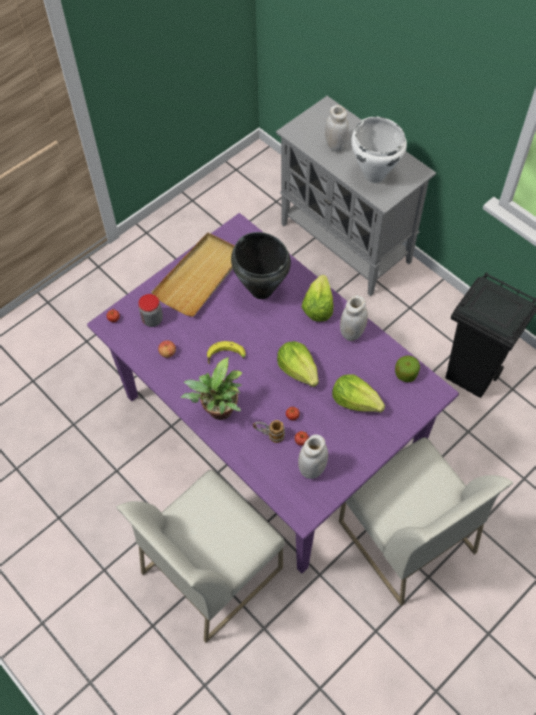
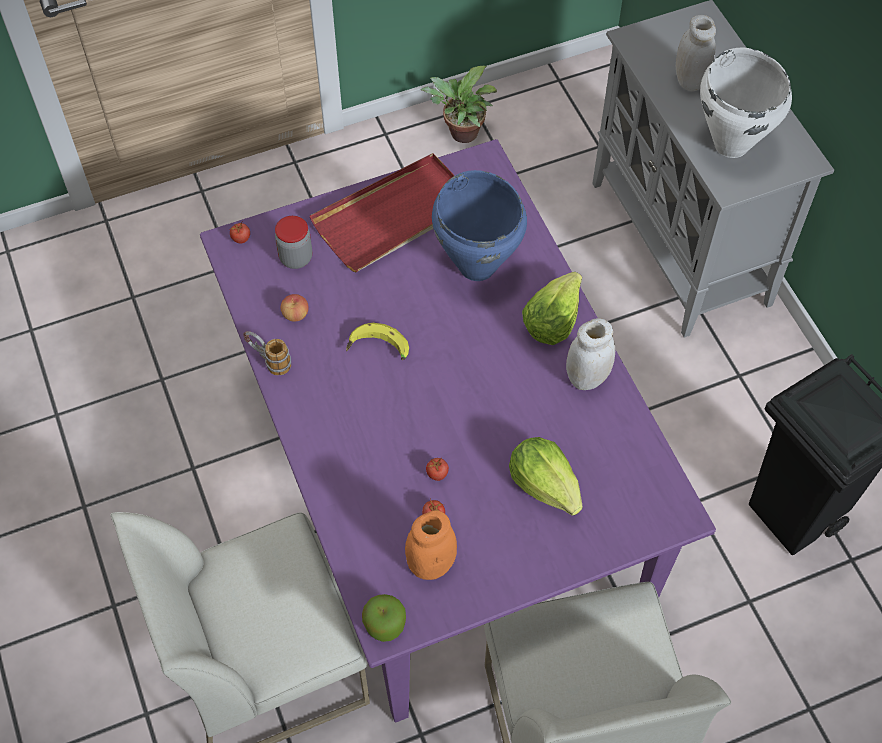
camera: 20 degrees right, 0 degrees up
(200, 276) = (395, 216): beige tray -> red tray
(218, 412) = (329, 428): potted plant -> potted plant (460, 134)
(261, 289) = (477, 265): black cooking pot -> blue cooking pot
(269, 435) = (389, 490): mug -> mug (269, 361)
(298, 370) = (478, 407): lettuce -> none
(312, 468) = (431, 564): white jar -> orange jar
(405, 374) = (643, 470): apple -> apple (384, 624)

